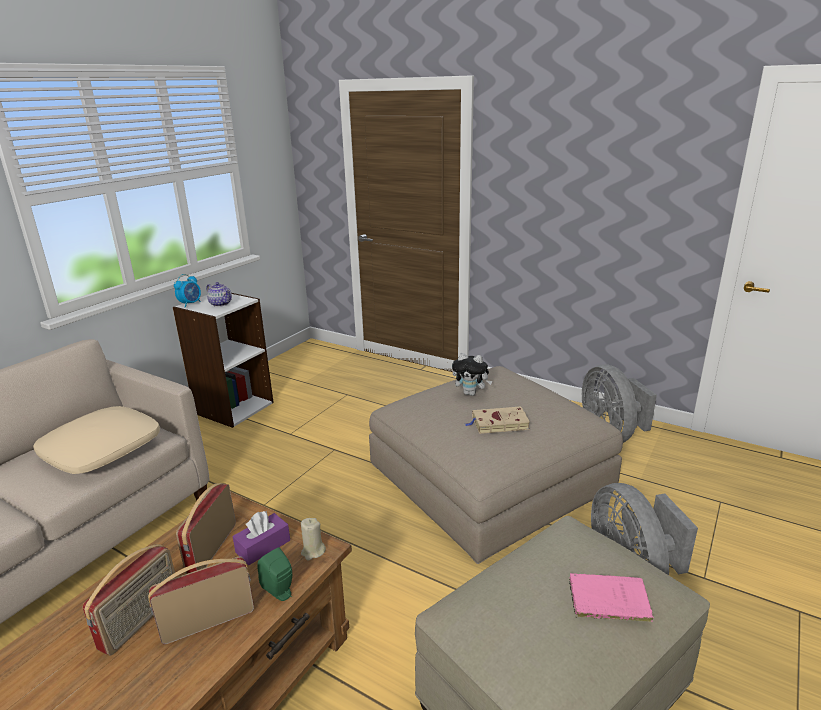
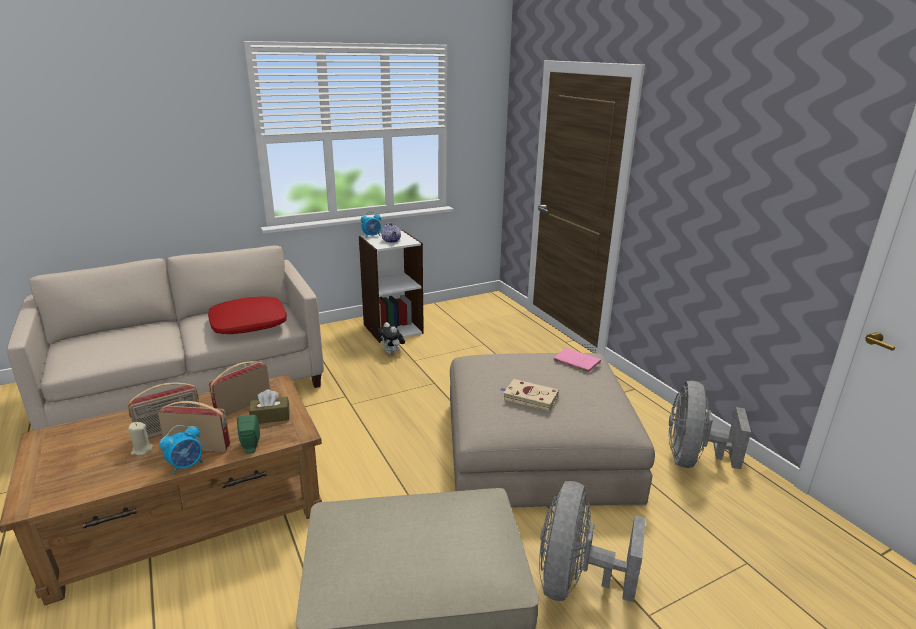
camera: 30 degrees right, 0 degrees up
(102, 449) = (249, 324): beige pillow -> red pillow
(220, 652) = (186, 465): none -> alarm clock
(263, 546) = (270, 417): purple tissue box -> brown tissue box
(313, 551) = (294, 432): beige candle -> beige candle (142, 450)
(471, 393) = (536, 367): plush toy -> plush toy (392, 353)
(606, 599) = (442, 553): pink book -> pink book (575, 361)

